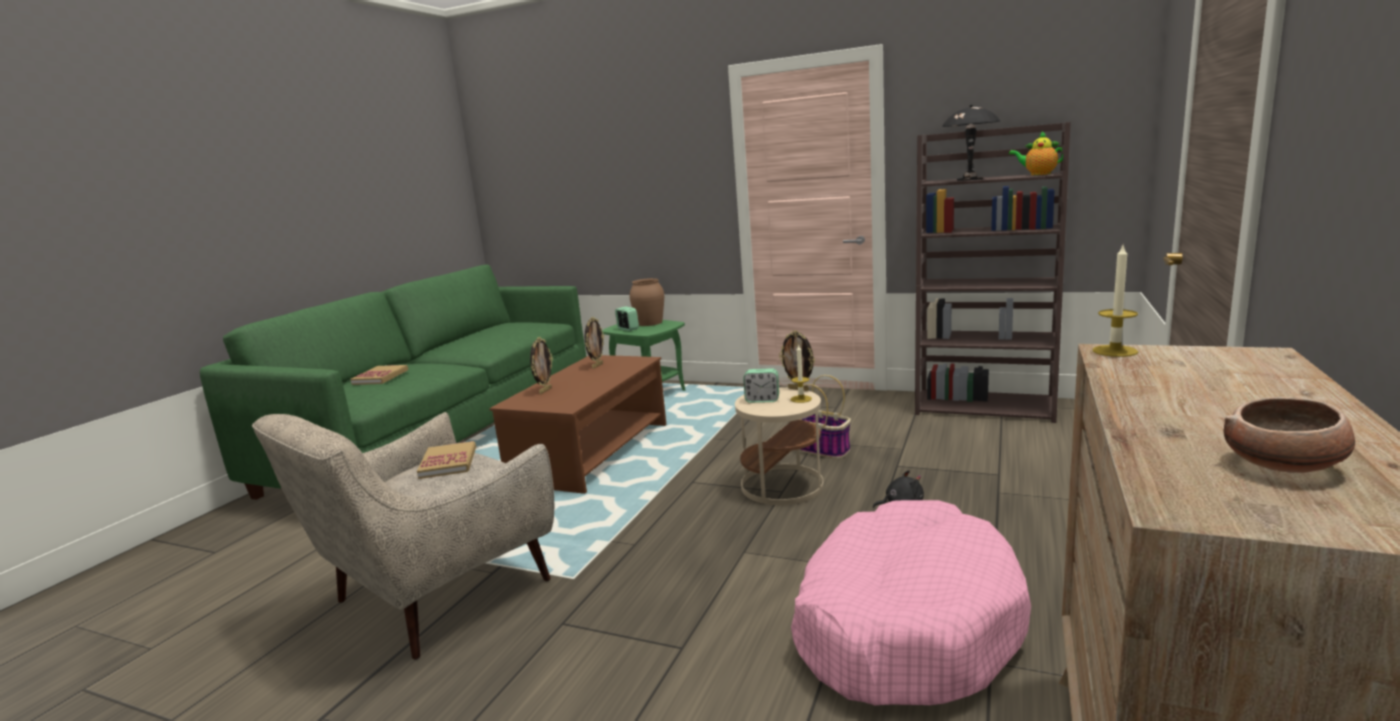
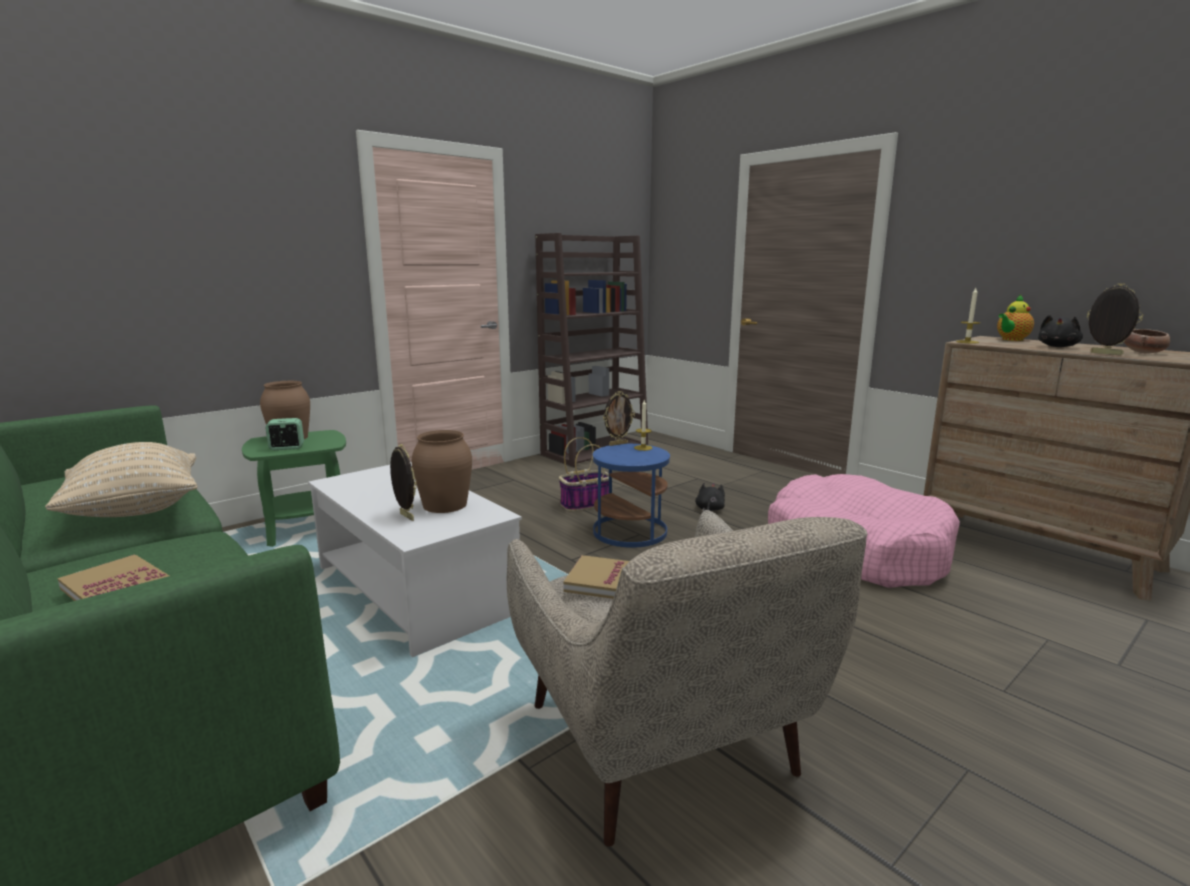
camera: 65 degrees left, 0 degrees up
(477, 346) = (136, 510): none -> beige pillow
(576, 391) = (444, 505): none -> brown vase
(592, 452) = (414, 589): brown coffee table -> white coffee table
(597, 366) = (368, 484): picture frame -> picture frame (1105, 354)
(762, 400) = (624, 456): alarm clock -> none
(782, 485) = (630, 531): beige side table -> blue side table
(970, 179) = (581, 272): black table lamp -> none
(1038, 174) = (612, 272): teapot -> teapot (1011, 340)
(1207, 400) = (1058, 347): none -> black plush toy

